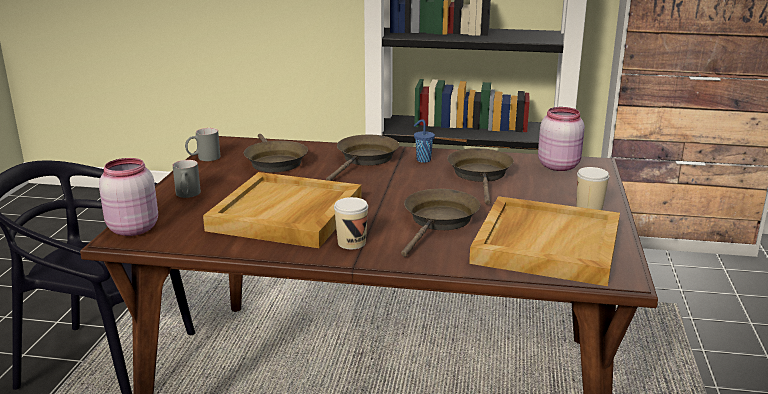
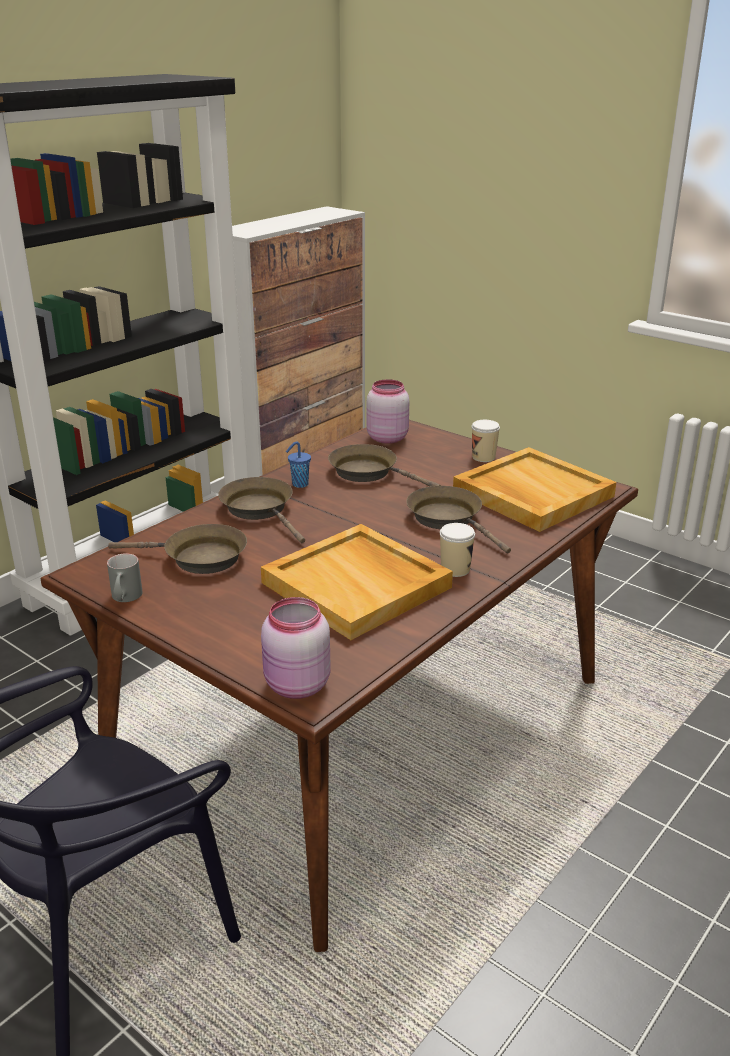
camera: 60 degrees left, 5 degrees up
(187, 195) = (236, 632): grey mug -> none

